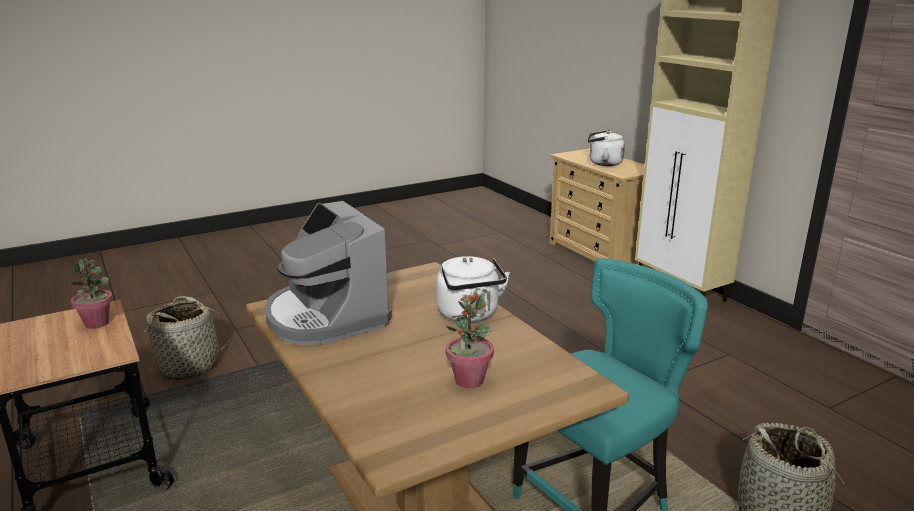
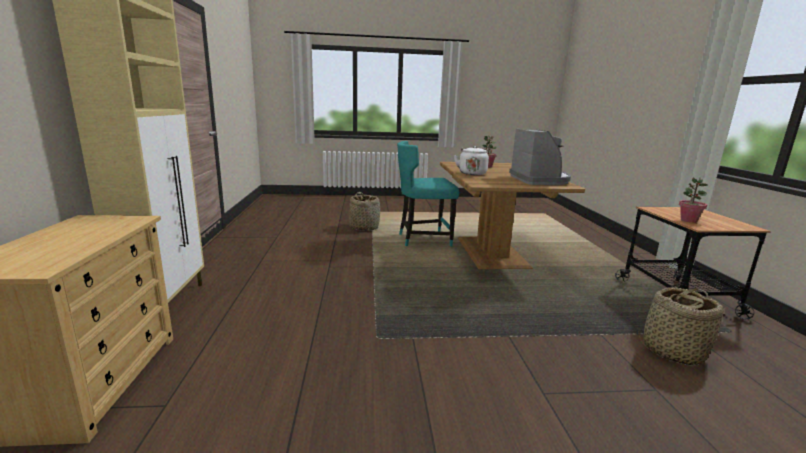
camera: 155 degrees left, 5 degrees down
(603, 163) = (82, 237): white kettle -> none

